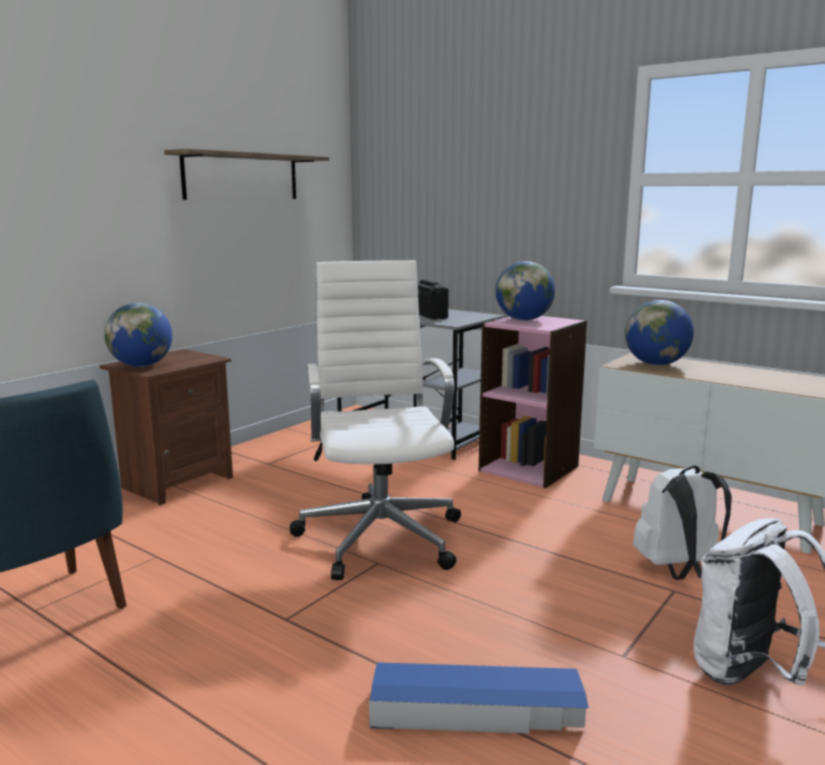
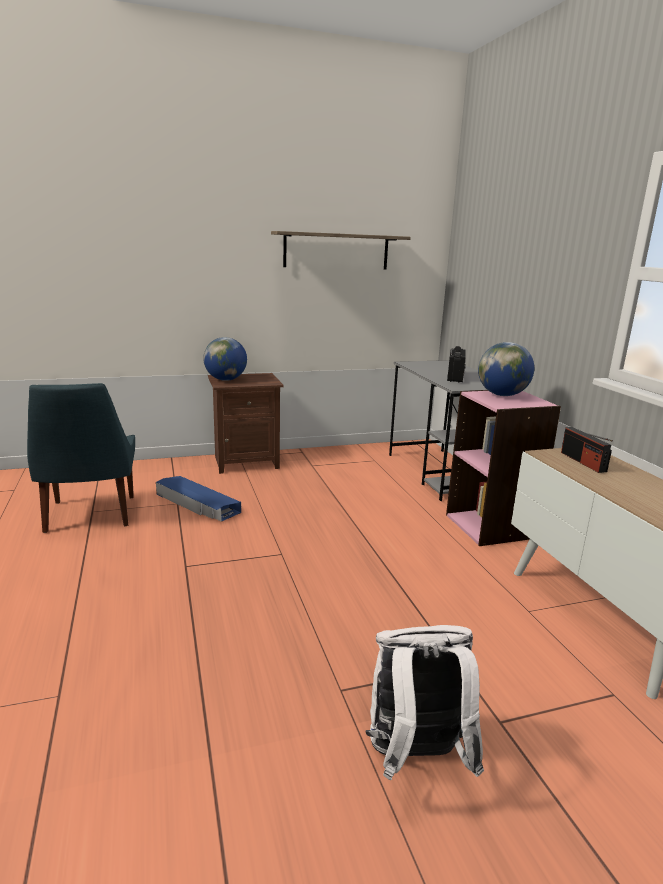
camera: 35 degrees right, 5 degrees up
(380, 535) = (309, 537): white office chair -> none
(477, 709) = (201, 670): blue storage box -> blue storage box (197, 504)
(656, 364) = (583, 462): globe -> radio
(679, 570) = (489, 653): white backpack -> none

